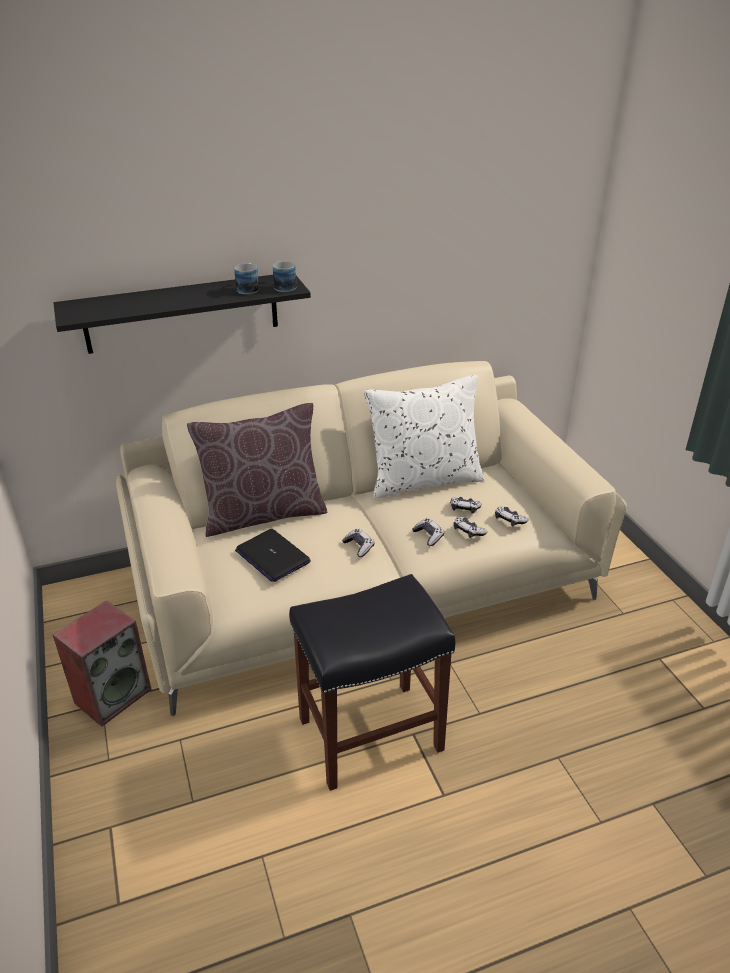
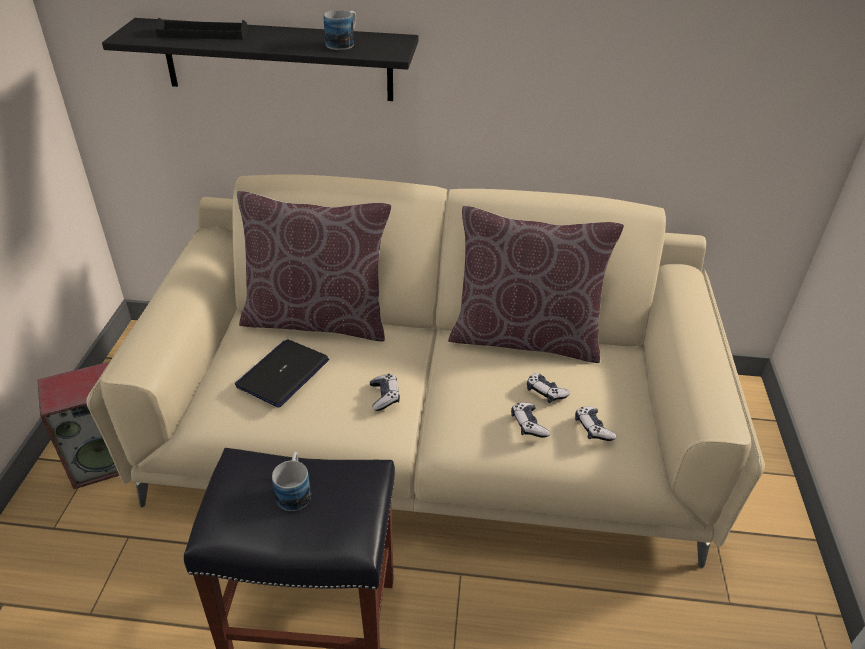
camera: 25 degrees right, 5 degrees up
(131, 303) = (203, 34): none -> black tray
(272, 556) = (283, 373): laptop -> laptop turned 45 degrees clockwise
(283, 286) = (384, 49): mug -> mug (294, 490)
(423, 480) = (525, 337): white pillow -> brown pillow
(428, 536) = (475, 413): game controller -> none

